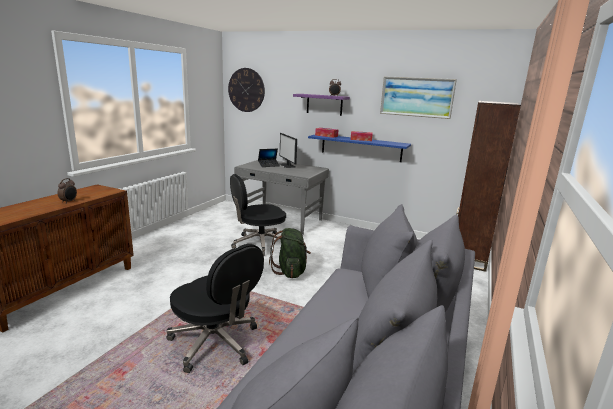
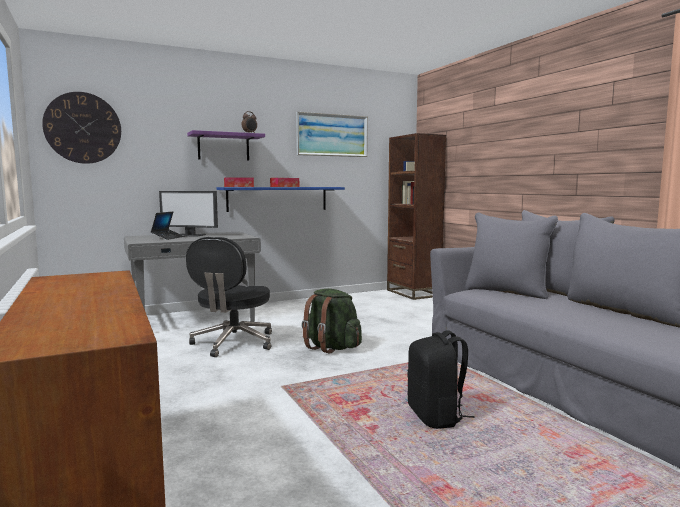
camera: 50 degrees left, 10 degrees down
(69, 202) = (107, 291): alarm clock -> none
(216, 343) = (436, 417): black office chair -> black backpack

